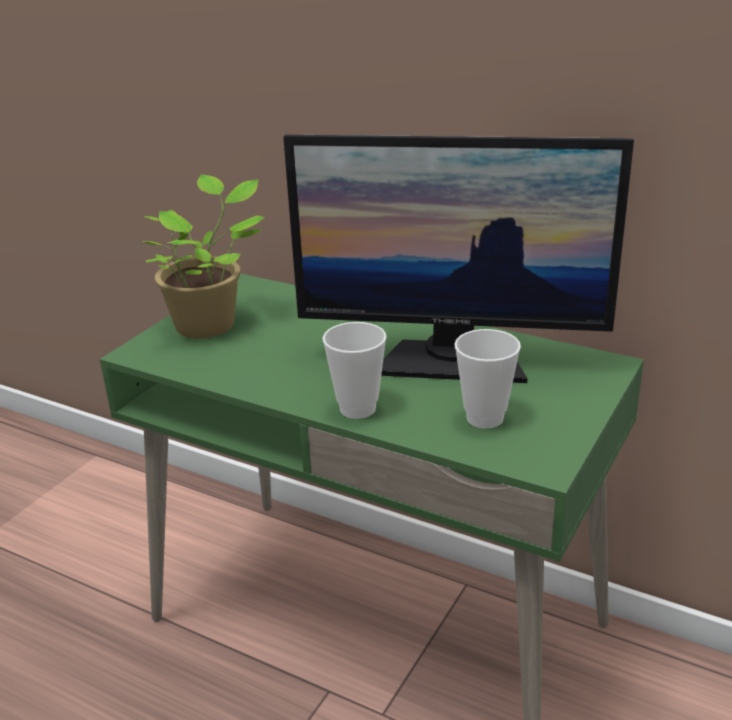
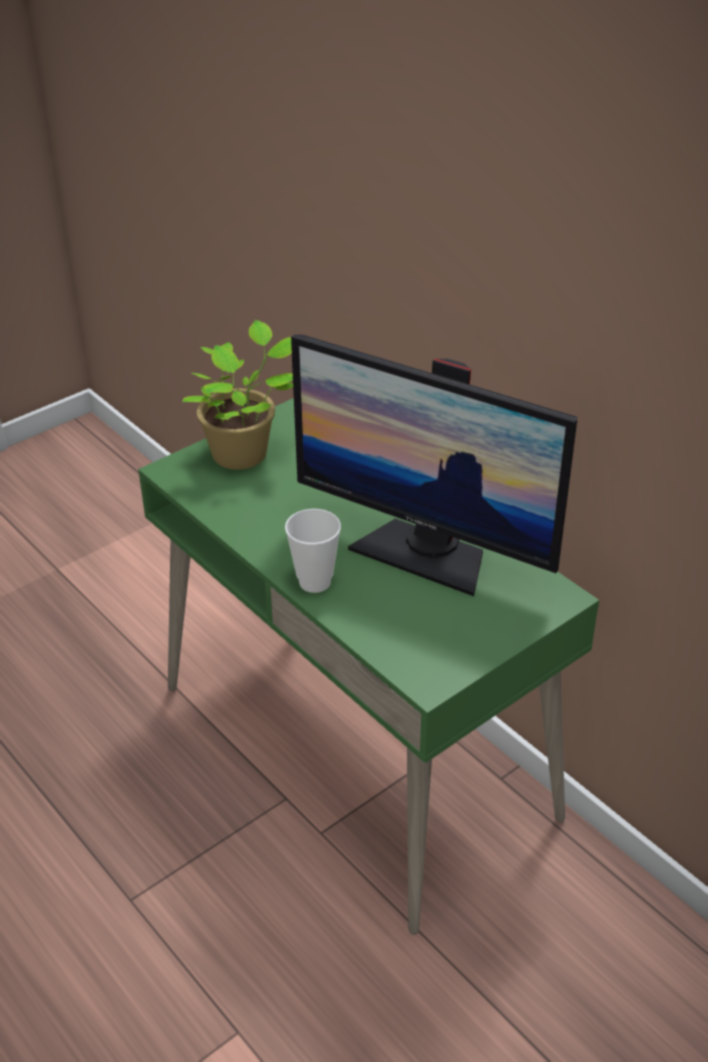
camera: 20 degrees right, 10 degrees up
(484, 418) = (412, 622): cup -> none

